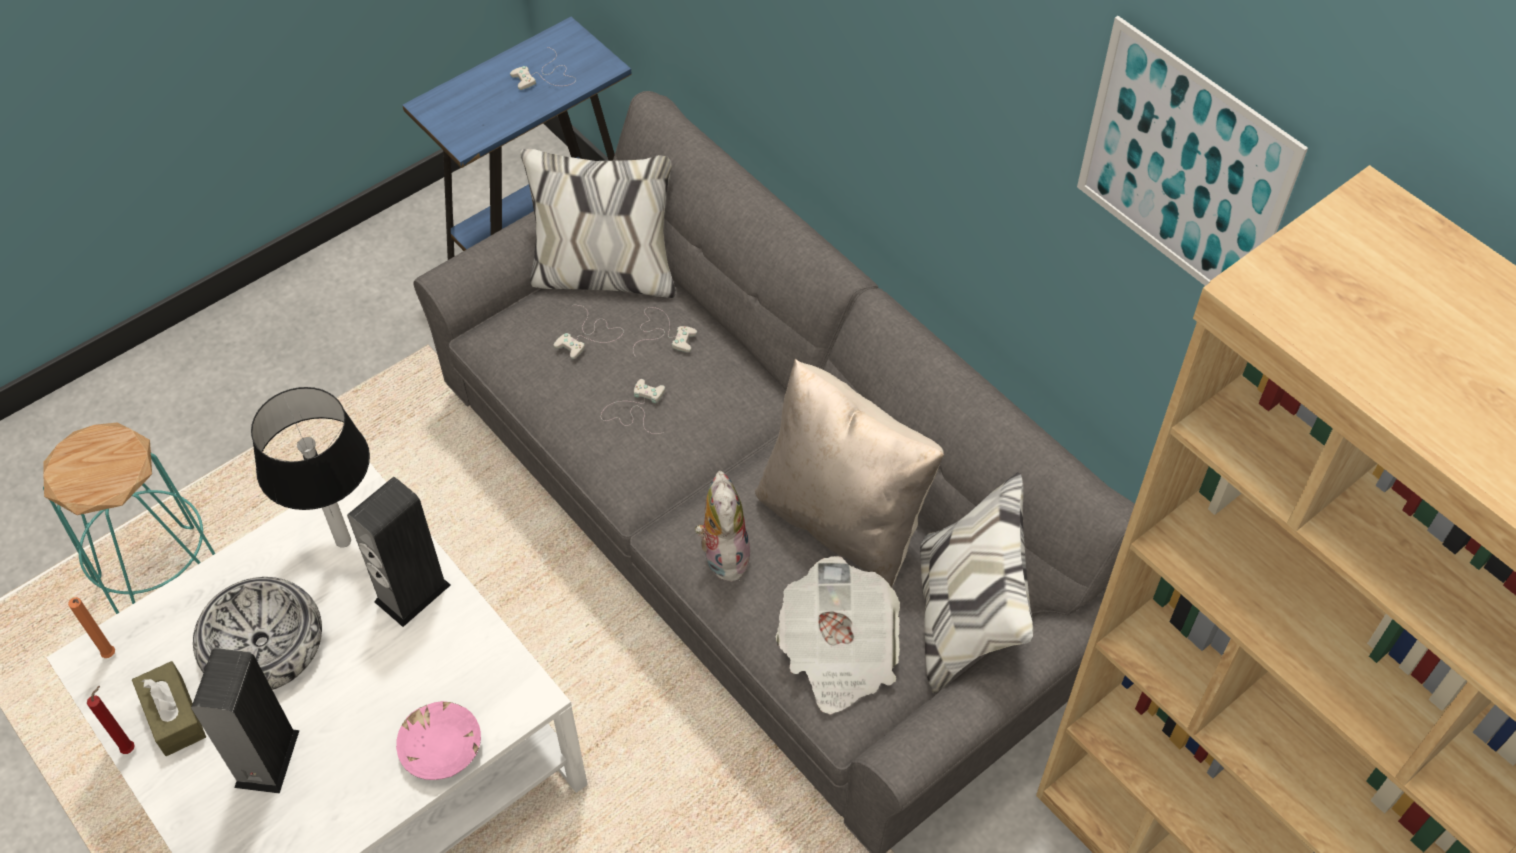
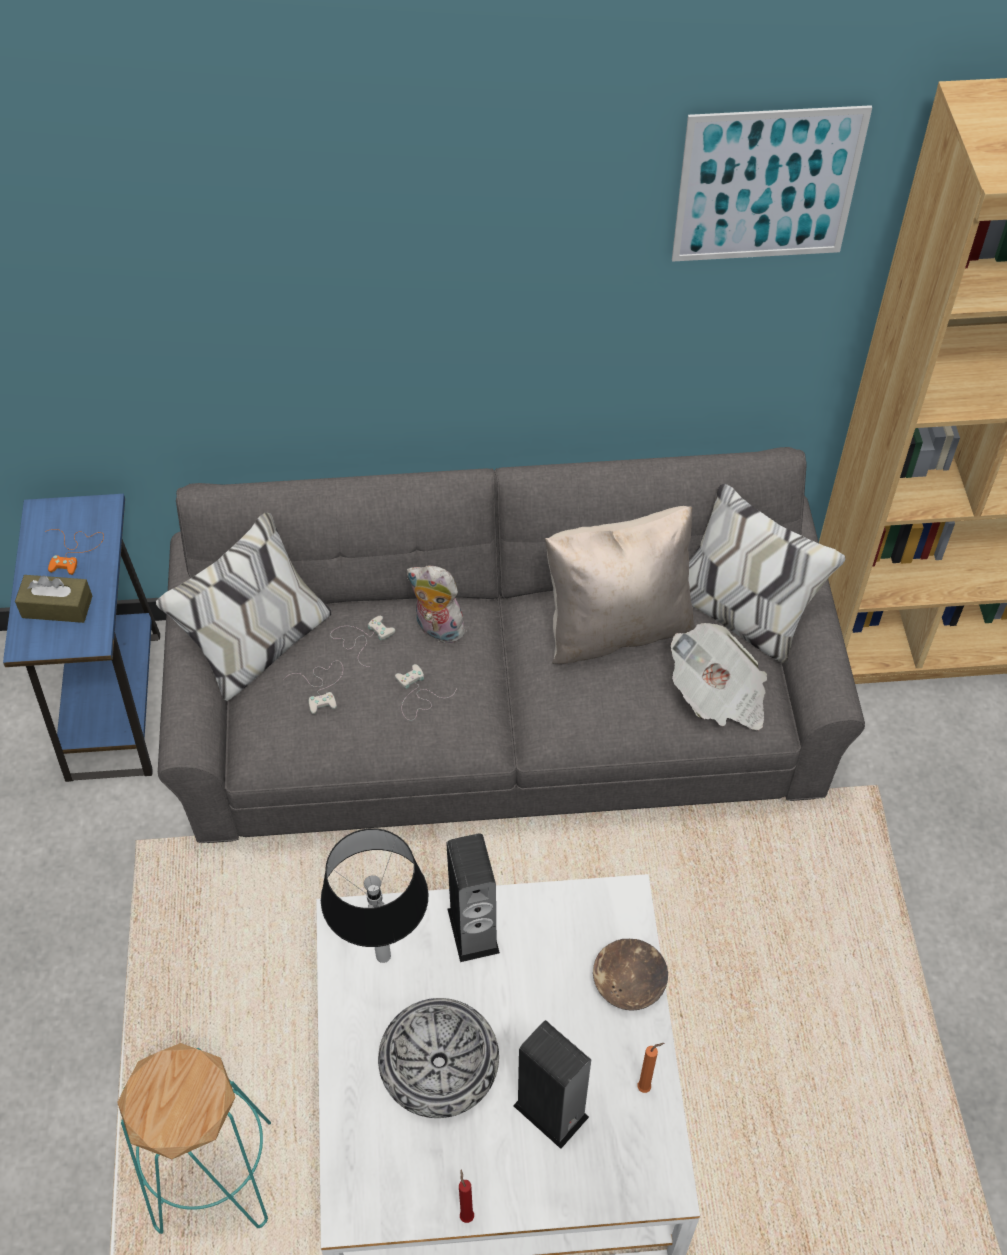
camera: 55 degrees left, 0 degrees up
(111, 656) = (361, 1191): orange candle -> orange candle (646, 1087)
(174, 716) = (459, 1165): brown tissue box -> brown tissue box (57, 607)
(442, 748) = (628, 980): pink bowl -> brown bowl
(546, 76) = (75, 550): white game controller -> orange game controller
(723, 554) = (587, 715): plush toy -> plush toy (437, 629)

